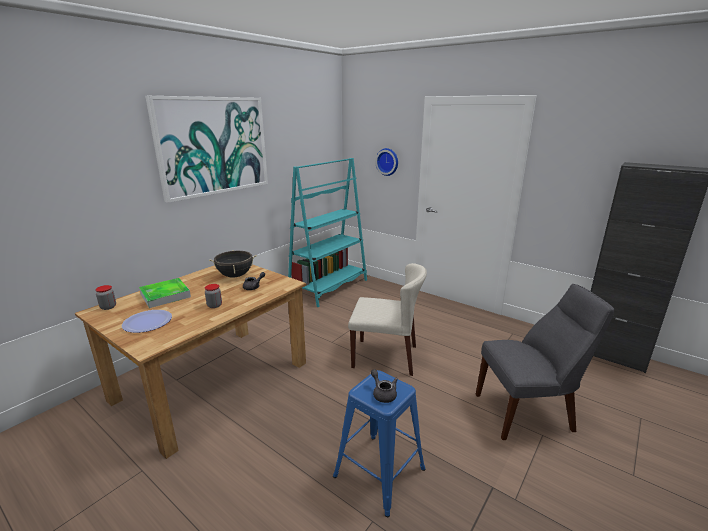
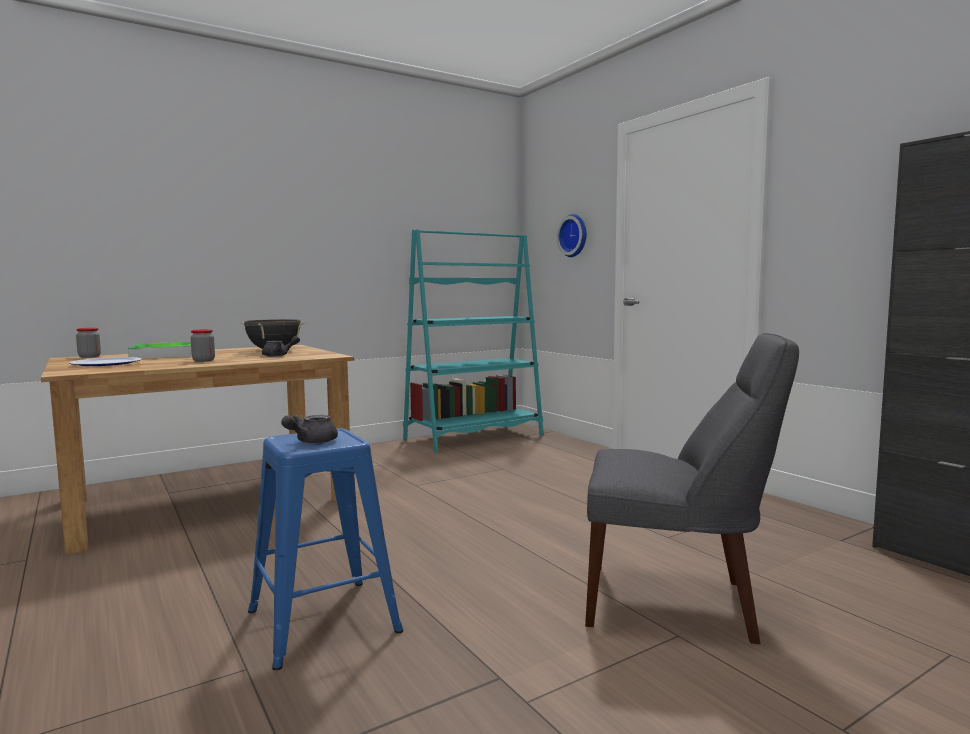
camera: 20 degrees right, 15 degrees down
(214, 146) = (296, 191): picture -> none
(383, 393) = (311, 442): grey teapot -> grey teapot turned 135 degrees counterclockwise
(385, 356) = (482, 508): beige chair -> none

